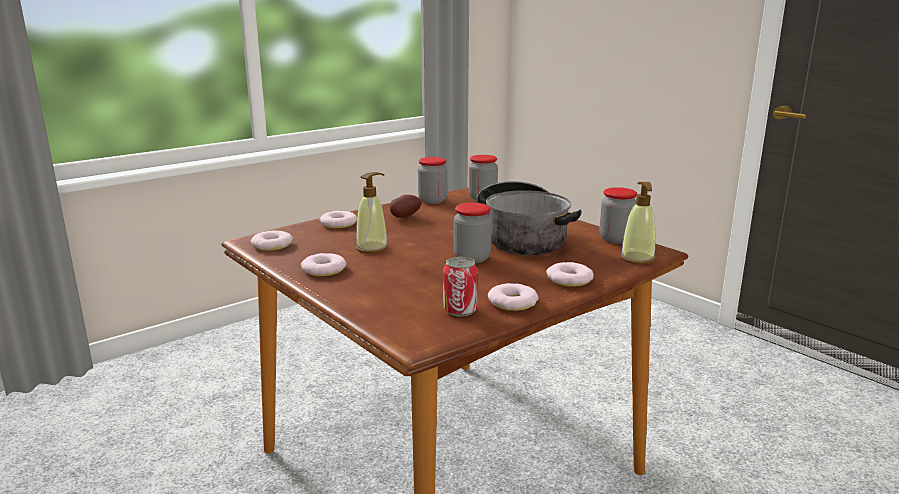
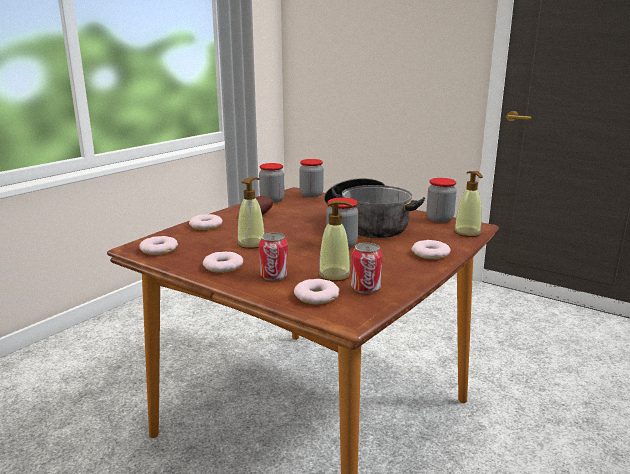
camera: 15 degrees left, 0 degrees up
(369, 285) = (274, 276): none -> can
(436, 292) = (334, 275): none -> soap dispenser
(512, 302) = (402, 277): donut -> donut (316, 296)

